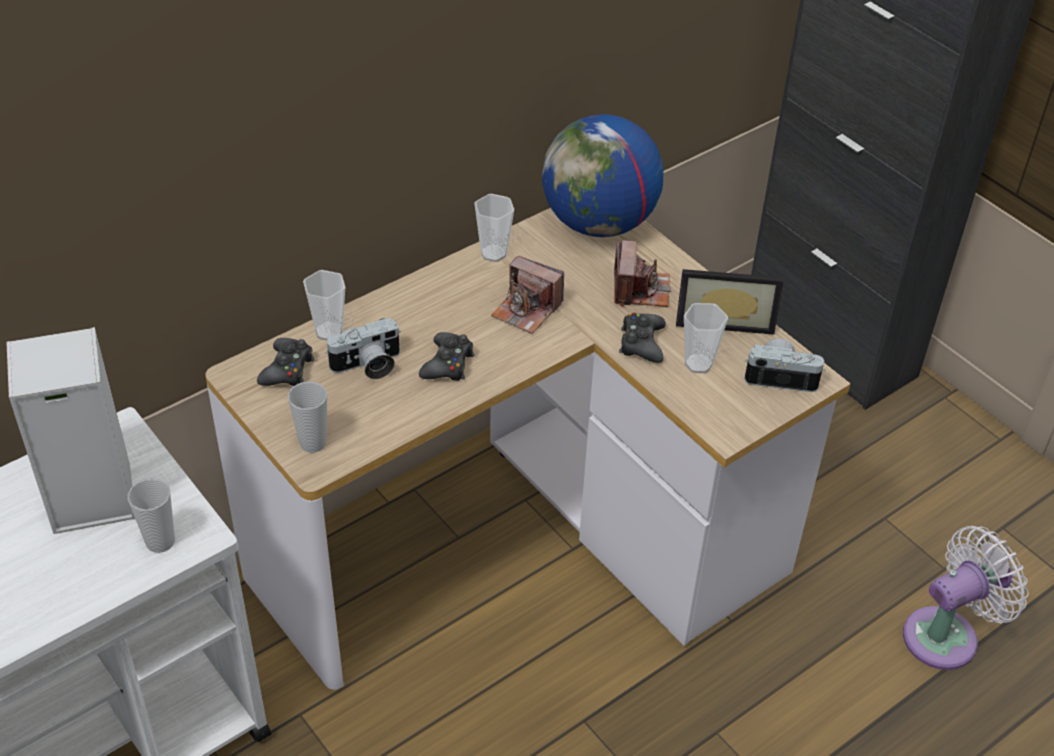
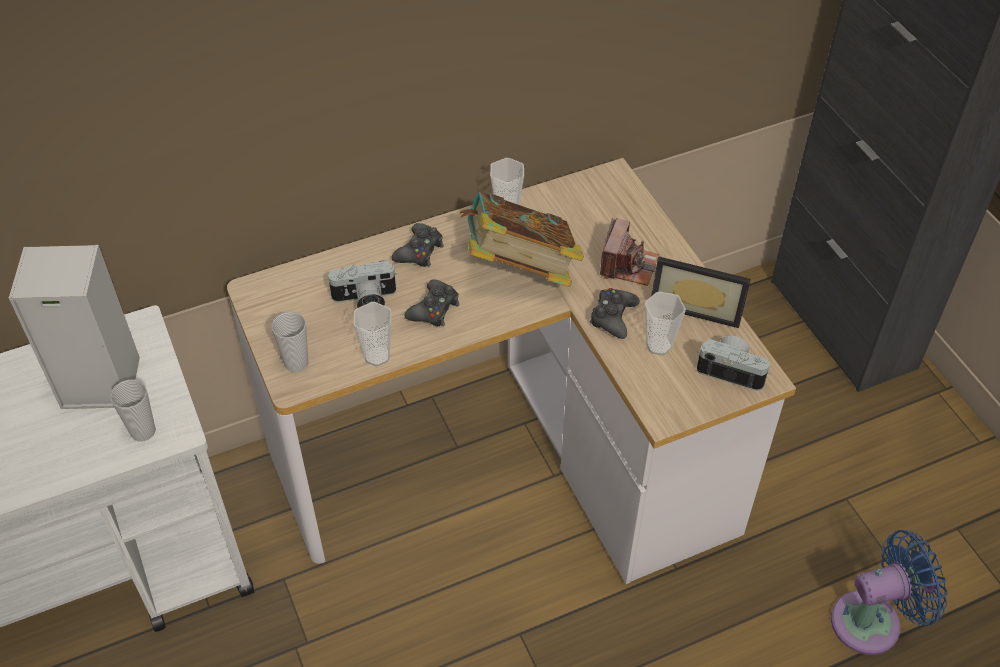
camera: 15 degrees right, 5 degrees up
(287, 370) = (296, 292): black game controller -> black game controller (419, 251)
(328, 331) = (341, 262): cup -> cup (377, 356)
(526, 310) = (519, 269): camera -> book
(599, 223) = (610, 195): globe -> none
(947, 635) = (873, 621): white fan -> blue fan

